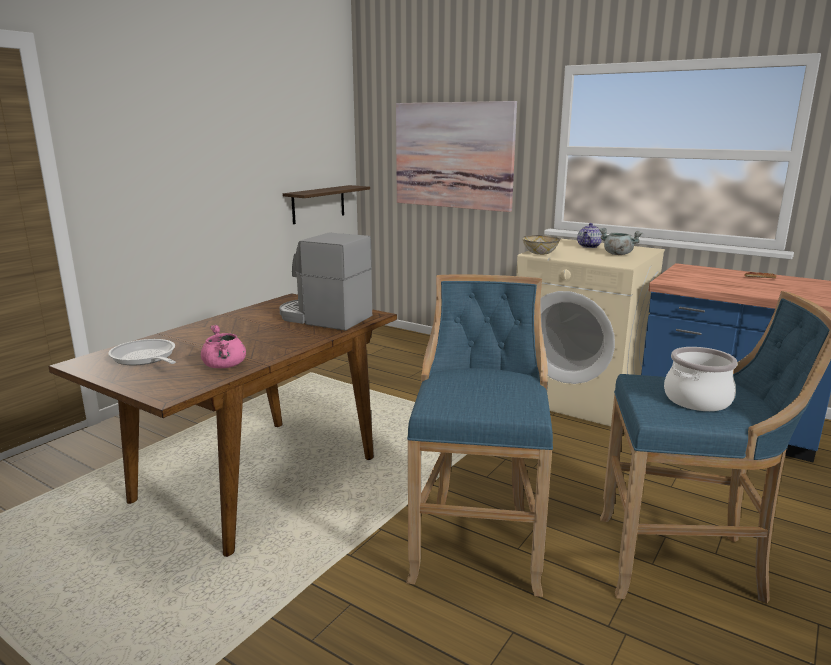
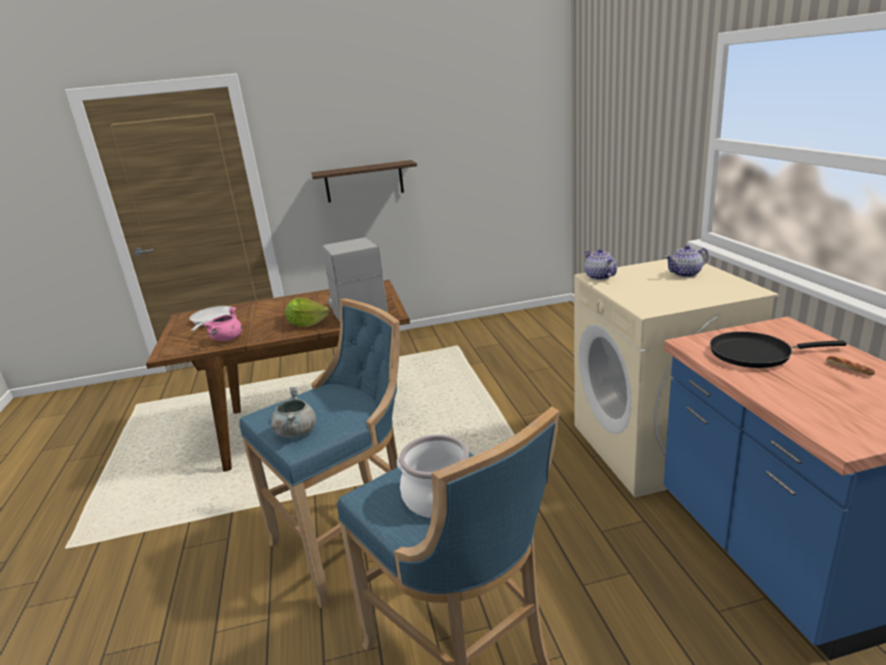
camera: 45 degrees right, 5 degrees up
(297, 336) = (307, 324): none -> lettuce
(318, 204) = (516, 187): shelf -> shelf (364, 181)
(453, 155) = (630, 142): picture -> none
(540, 253) = (599, 277): bowl -> teapot
(617, 254) = (685, 292): grey cooking pot -> grey cooking pot (296, 431)
(709, 280) = (755, 354): none -> black frying pan

